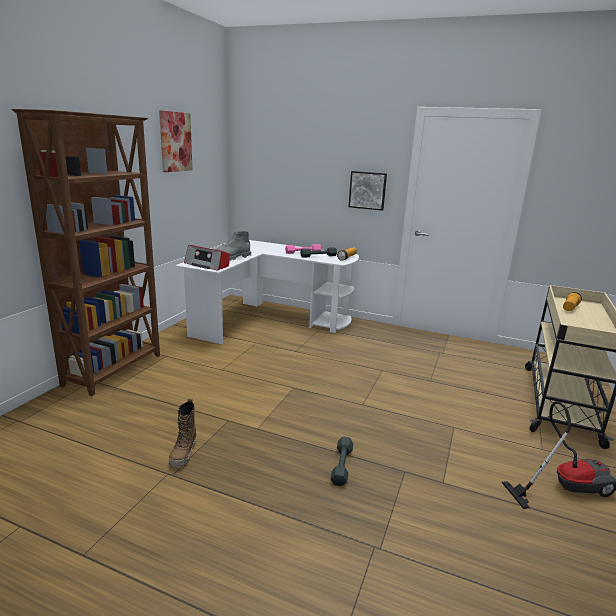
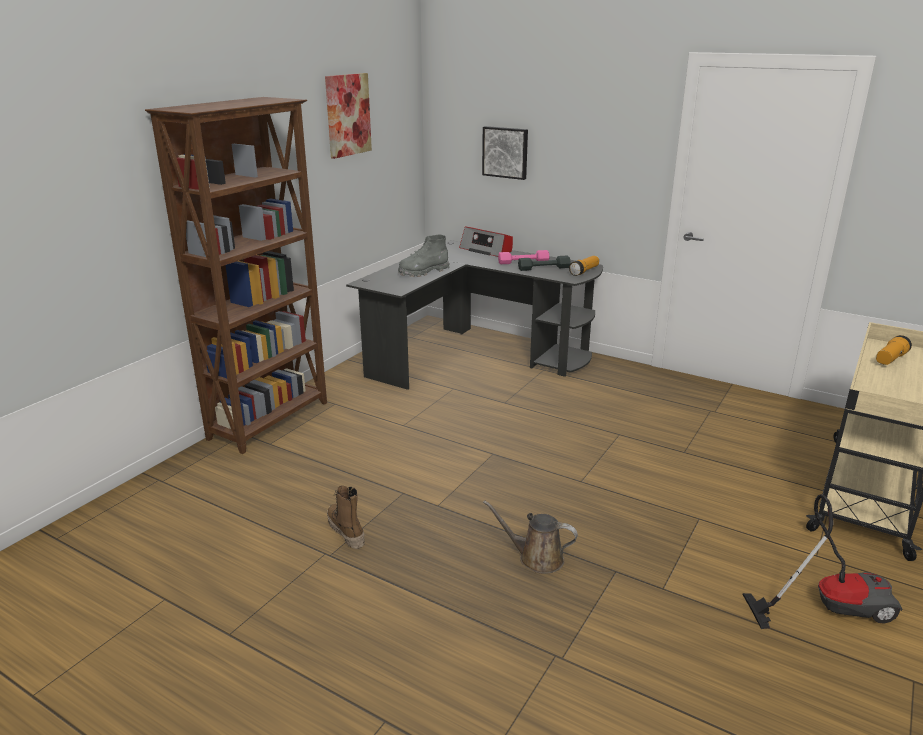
camera: 10 degrees right, 5 degrees up
(184, 454) = (346, 531): boot -> boot turned 135 degrees clockwise
(207, 265) = (388, 284): radio -> radio (486, 250)
(269, 320) = (475, 355): white desk -> black desk
(342, 465) = (536, 558): grey dumbbell -> brown watering can
(367, 190) = (617, 173): picture -> picture (505, 152)

